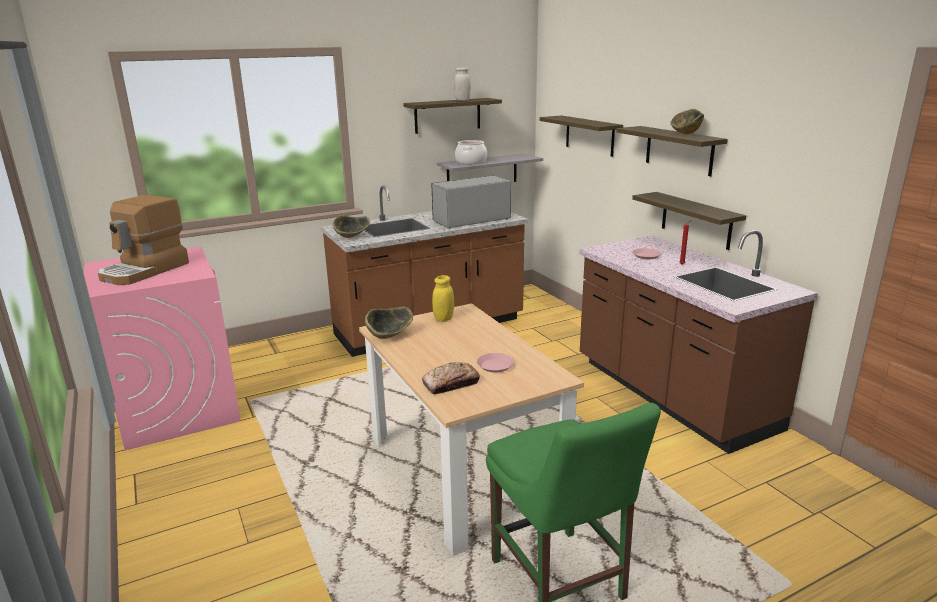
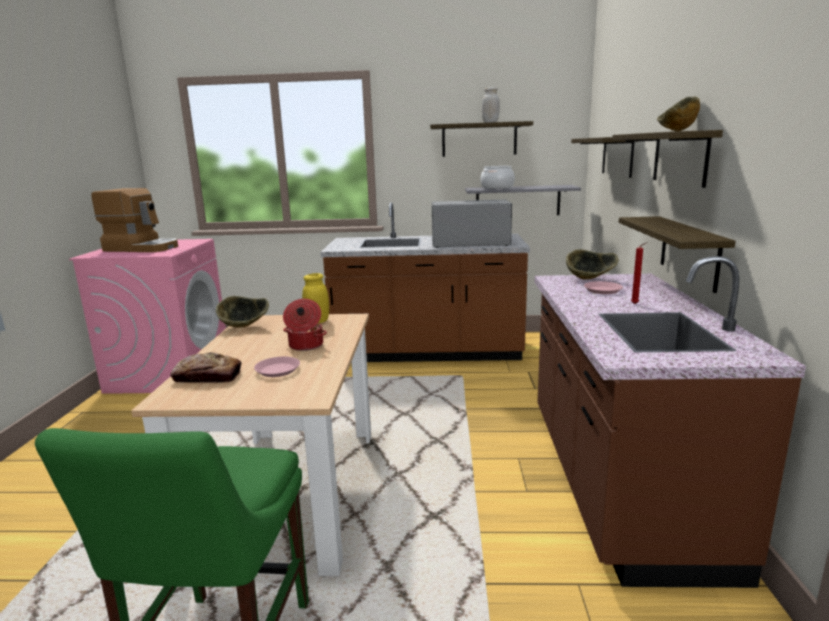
camera: 30 degrees right, 5 degrees down
(145, 271) = (142, 248): coffee machine -> coffee machine turned 135 degrees counterclockwise
(351, 237) = (340, 246): bowl -> bowl (589, 279)
(477, 342) = (305, 346): none -> cooking pot

